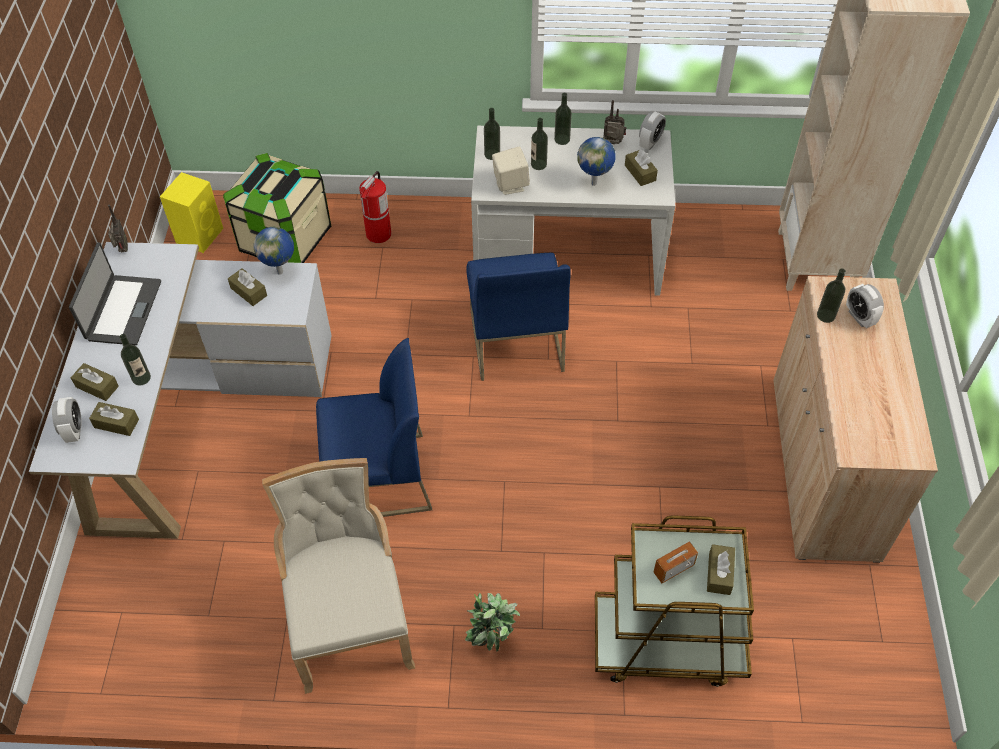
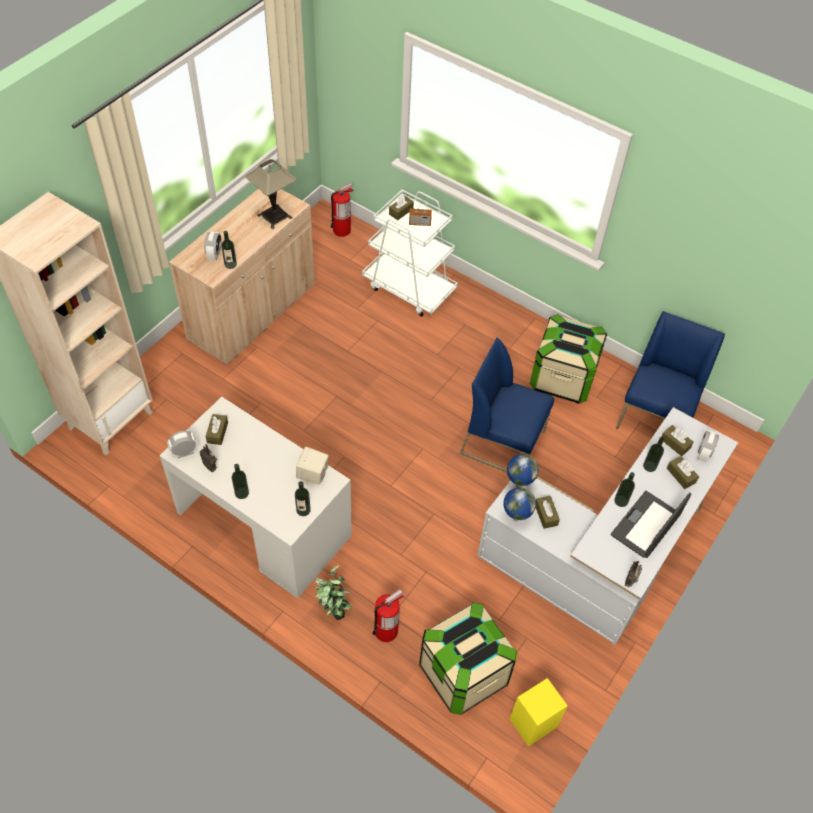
camera: 150 degrees left, 0 degrees up
(350, 620) = (562, 378): beige chair -> storage box
(491, 642) = (495, 331): potted plant -> potted plant (333, 610)
(515, 340) = (354, 481): blue chair -> blue chair (655, 416)
(538, 164) = (278, 481): bottle -> bottle (621, 501)
(594, 183) = (255, 443): globe -> globe (518, 485)
(667, 642) = (409, 287): brown cart -> white cart
(857, 689) = (342, 230): none -> fire extinguisher
(858, 416) = (274, 216): none -> table lamp

